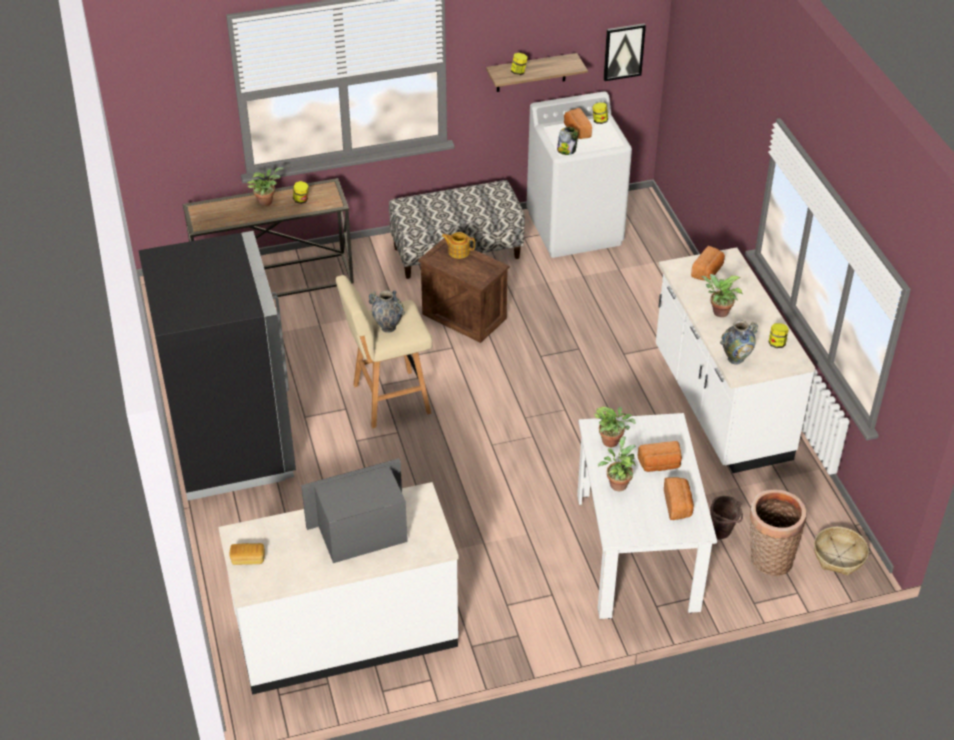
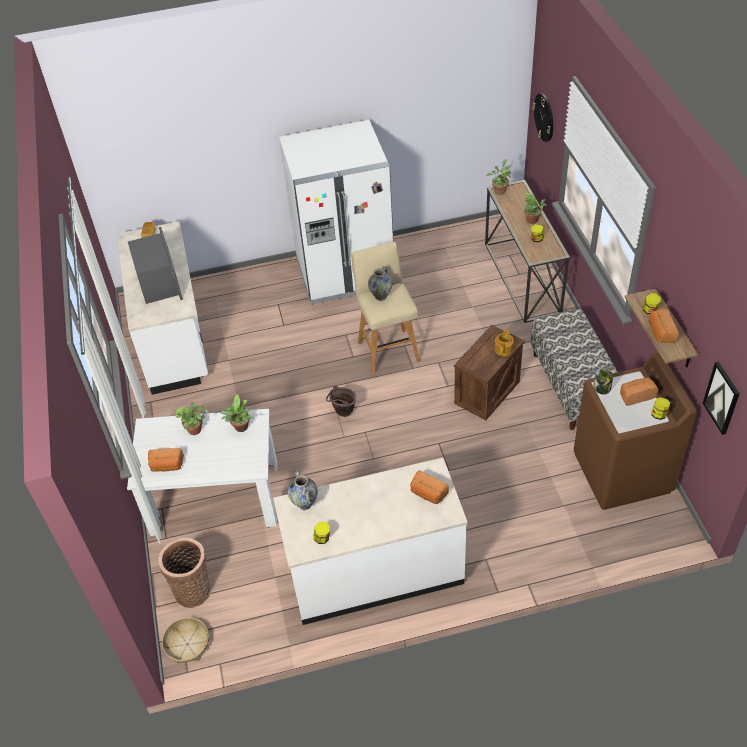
camera: 95 degrees right, 5 degrees up
(166, 117) = (544, 117): none -> wall clock
(232, 445) = (345, 273): black fridge -> white fridge
(575, 228) = (622, 473): white washing machine -> brown washing machine
(660, 465) = (211, 457): bread -> bread (660, 332)
(718, 312) = (368, 497): potted plant -> potted plant (499, 190)
(722, 534) = (224, 559): brown bucket -> brown bucket (342, 413)

